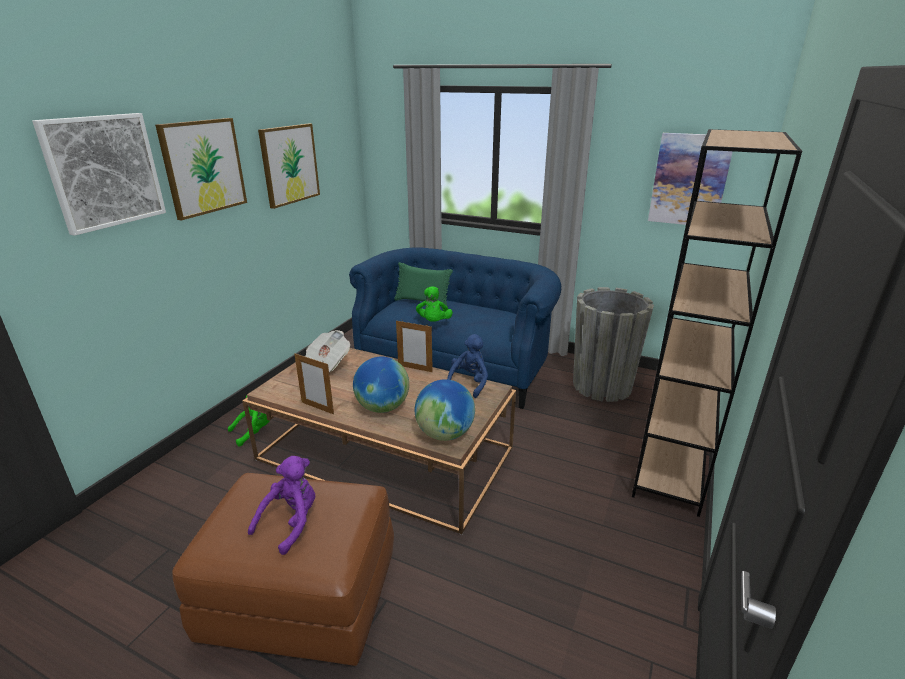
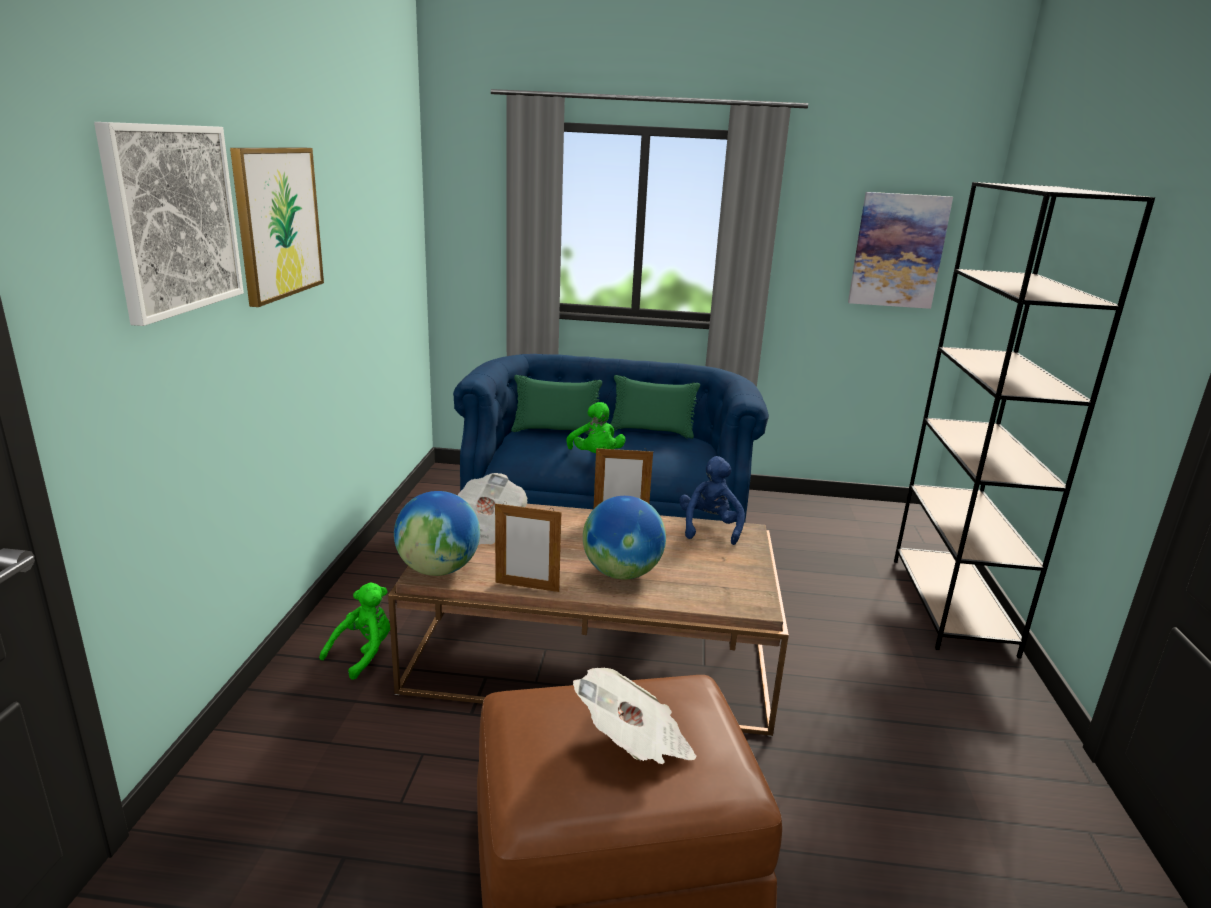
camera: 20 degrees left, 5 degrees down
(289, 164) = (360, 227): picture -> none
(291, 522) = (634, 743): purple plush toy -> newspaper
(445, 434) = (736, 594): globe -> globe (439, 569)
(488, 307) = (651, 432): none -> green pillow
(602, 386) = (810, 524): grey planter -> none

